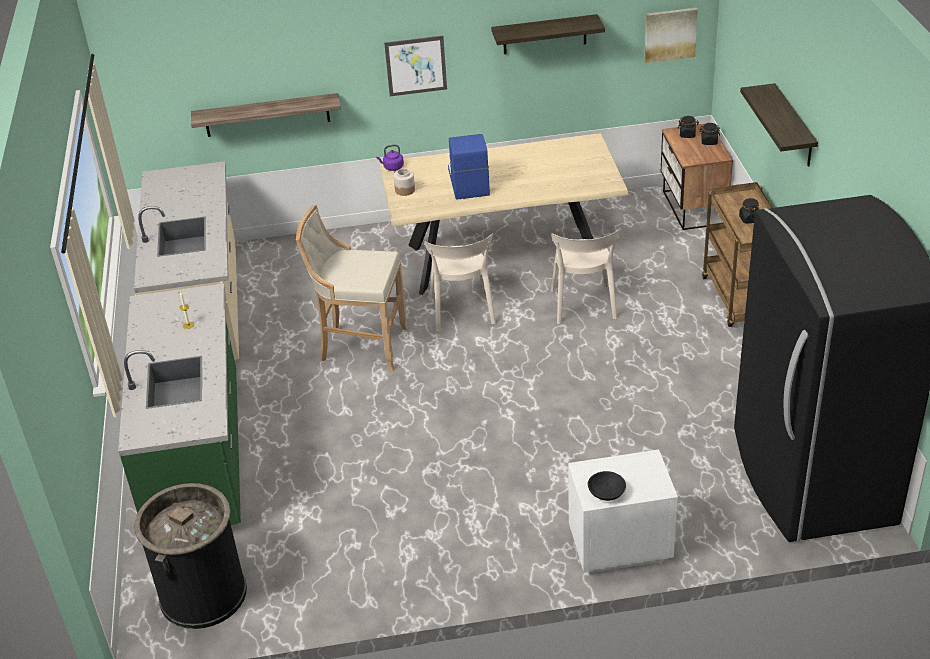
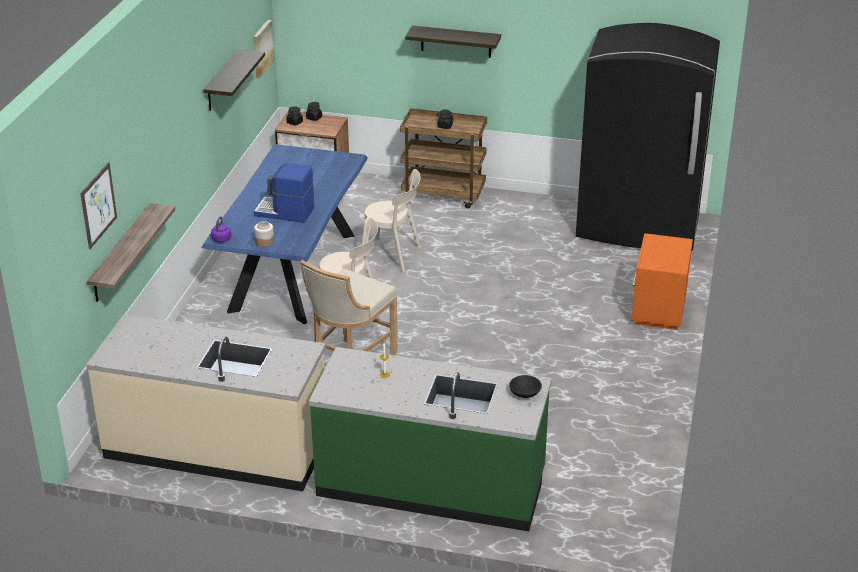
camera: 70 degrees left, 5 degrees down
(203, 594) = (600, 509): black trash can -> none
(416, 65) = (178, 149): picture -> picture (98, 205)
(504, 256) = (293, 272): beige dining table -> blue dining table
(606, 493) = (675, 261): black bowl -> black bowl (524, 393)
(618, 545) = (657, 312): white nightstand -> orange nightstand

